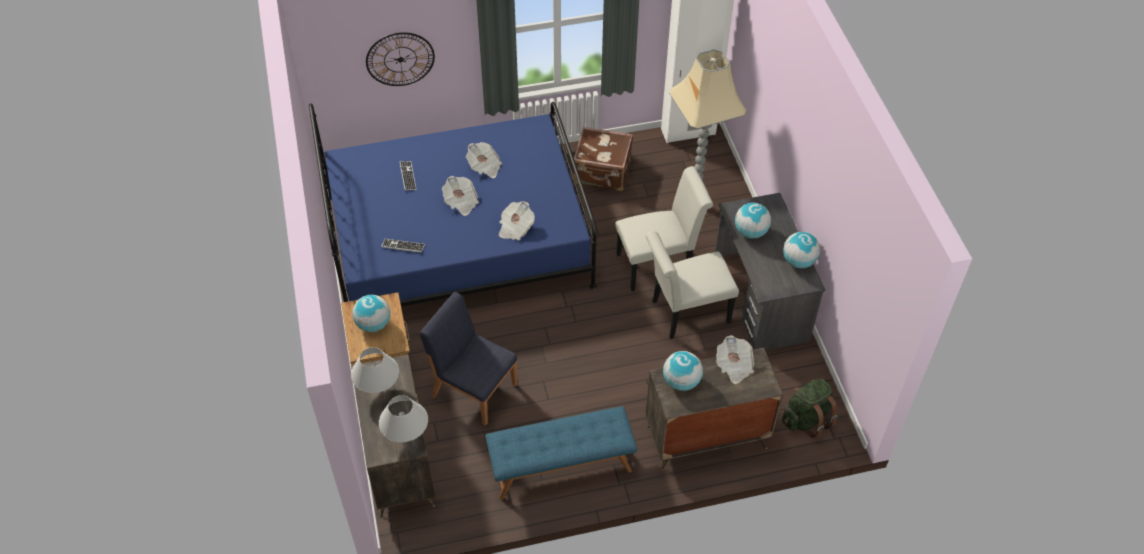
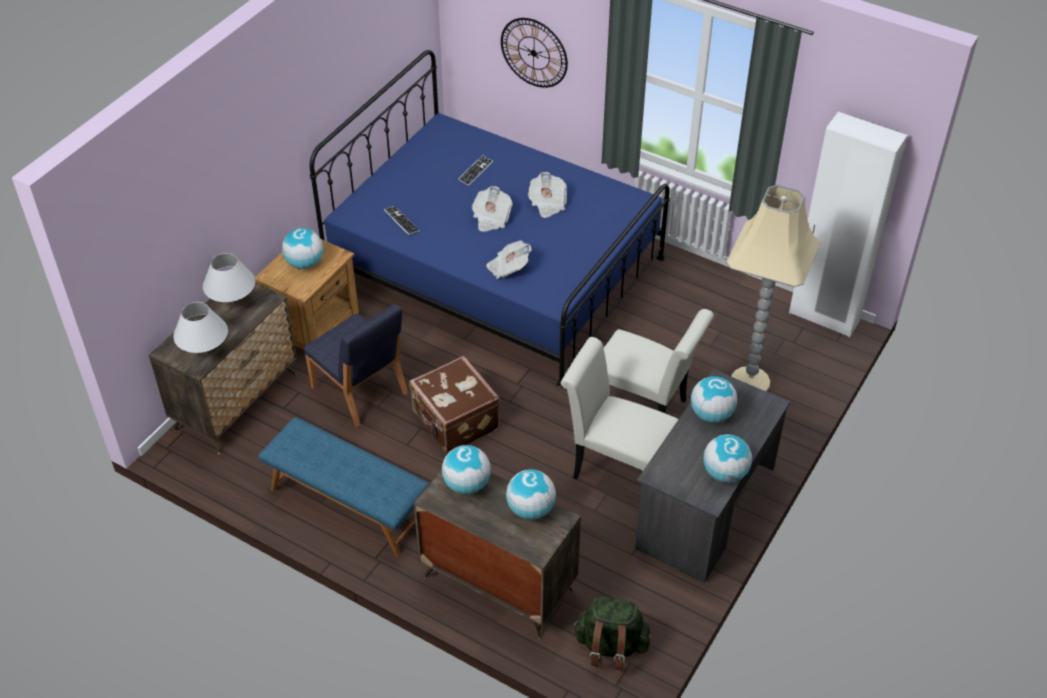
camera: 45 degrees right, 5 degrees down
(473, 389) = (360, 391): blue chair -> blue chair turned 150 degrees clockwise
(602, 173) = (692, 298): brown suitcase -> brown suitcase (455, 422)
(734, 366) = (531, 509): newspaper -> globe

